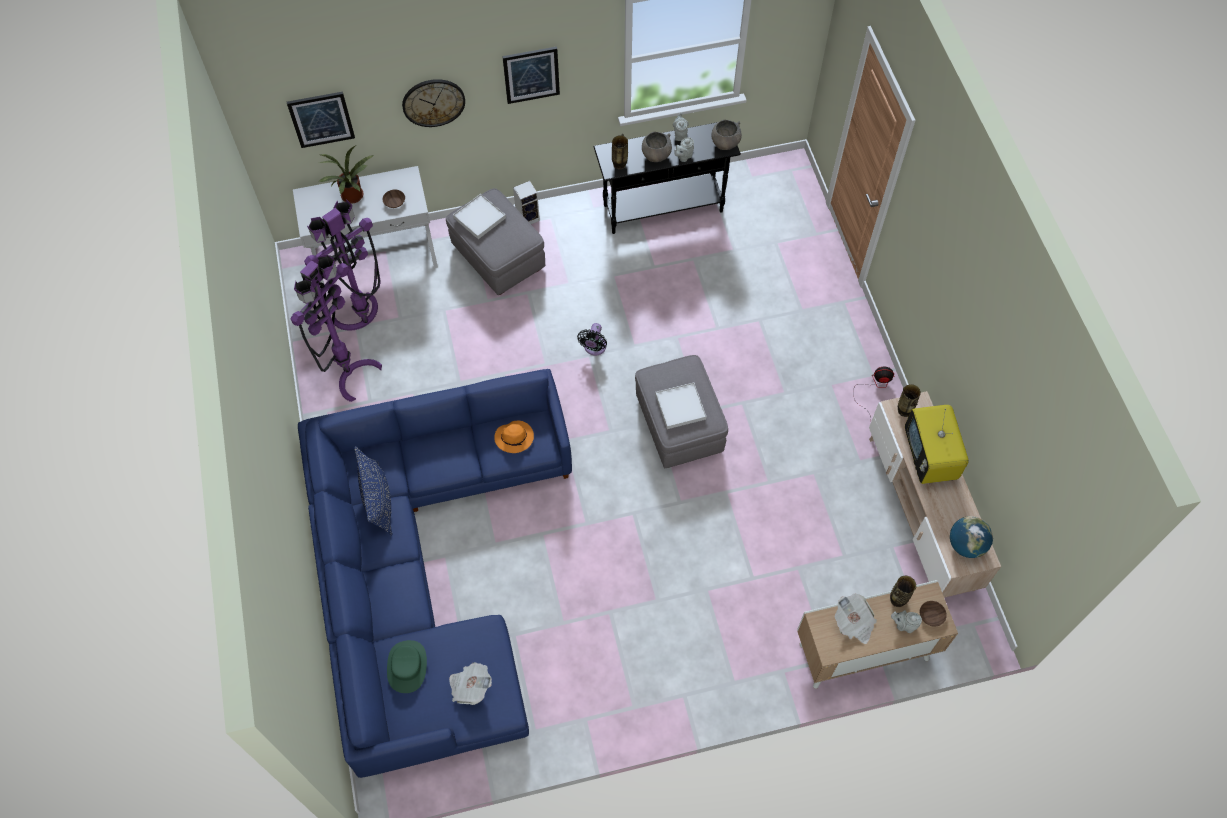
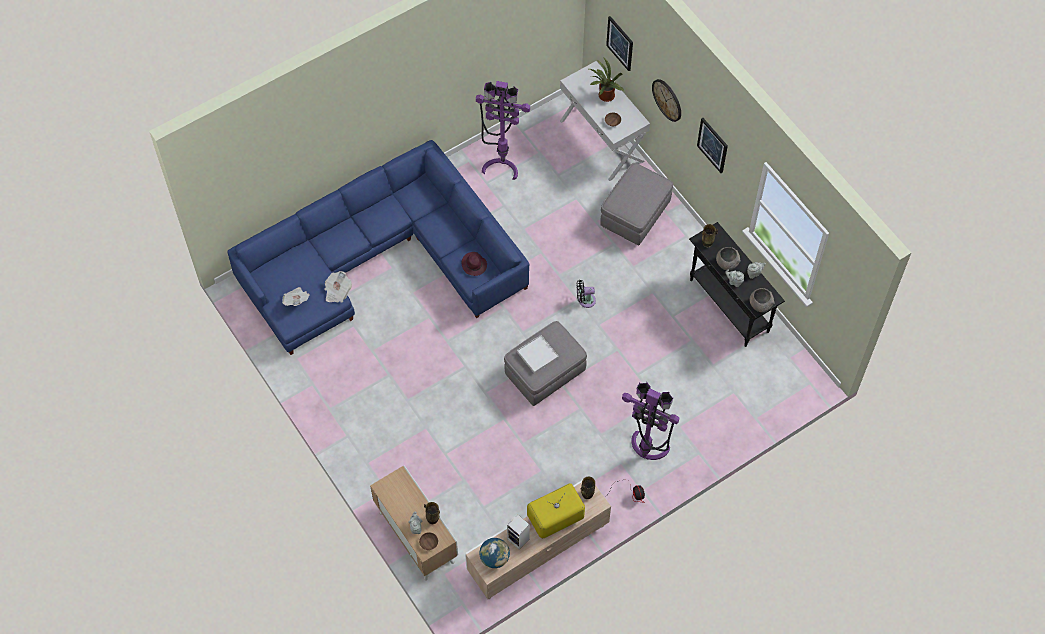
camera: 70 degrees right, 0 degrees up
(363, 320) = (547, 154): purple floor lamp -> purple floor lamp (645, 453)
(378, 499) = (400, 206): blue pillow -> none
(407, 666) = (297, 263): green hat -> none
(479, 218) = (640, 182): white tray -> none
(515, 437) = (474, 265): orange hat -> purple hat
(528, 217) = (679, 221): speaker -> speaker (519, 539)
(853, 623) = (406, 496): newspaper -> newspaper (337, 291)

